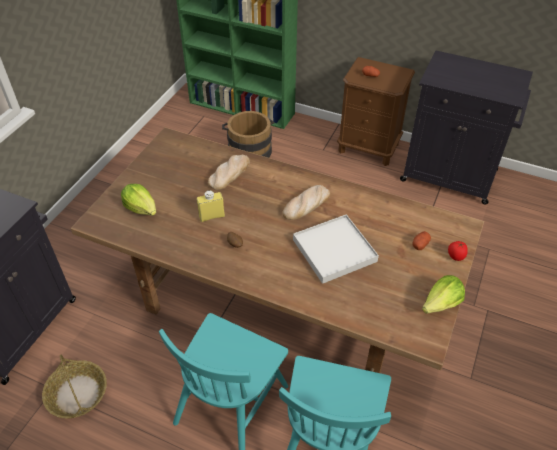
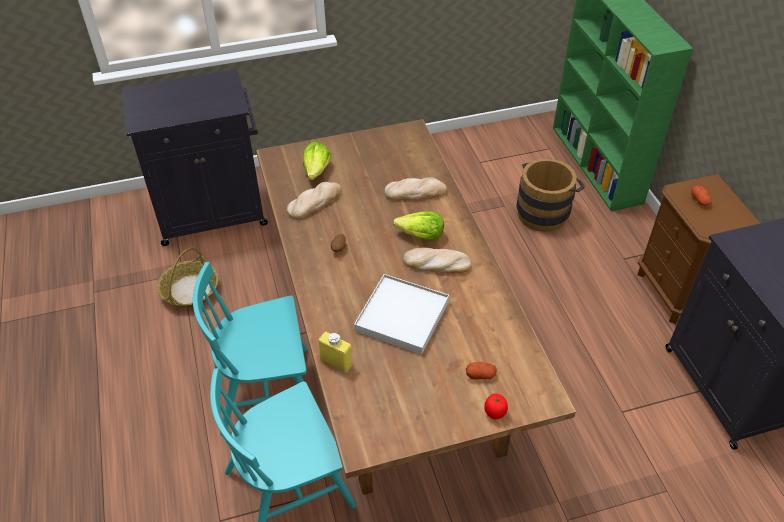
camera: 50 degrees right, 0 degrees up
(172, 229) = (314, 202): none -> bread
(211, 216) = (354, 214): yellow bottle -> yellow bottle (336, 362)
(441, 304) = (419, 433): lettuce -> lettuce (420, 235)

